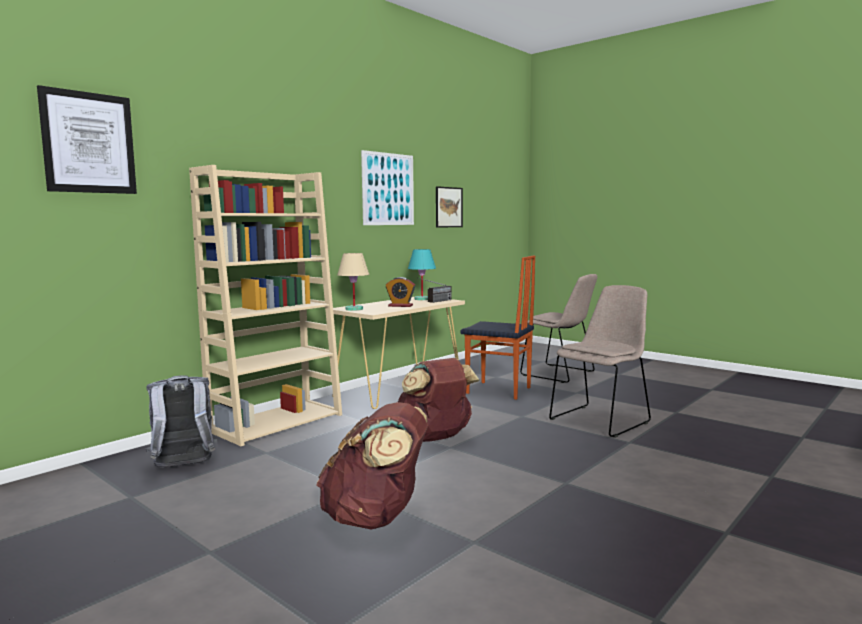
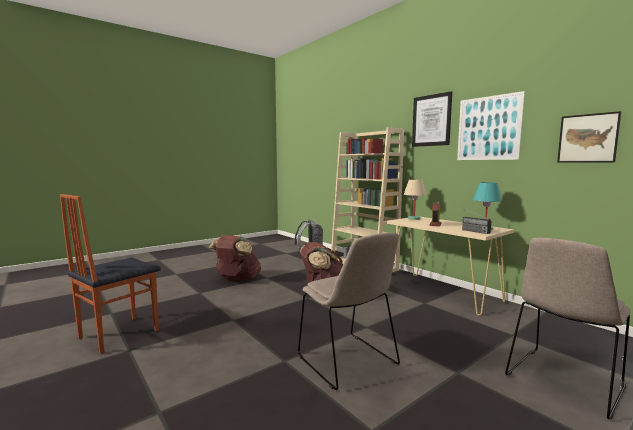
camera: 100 degrees right, 0 degrees up
(88, 143) = (330, 129): picture -> picture (431, 120)
(498, 391) = (450, 328): chair -> chair (118, 334)

